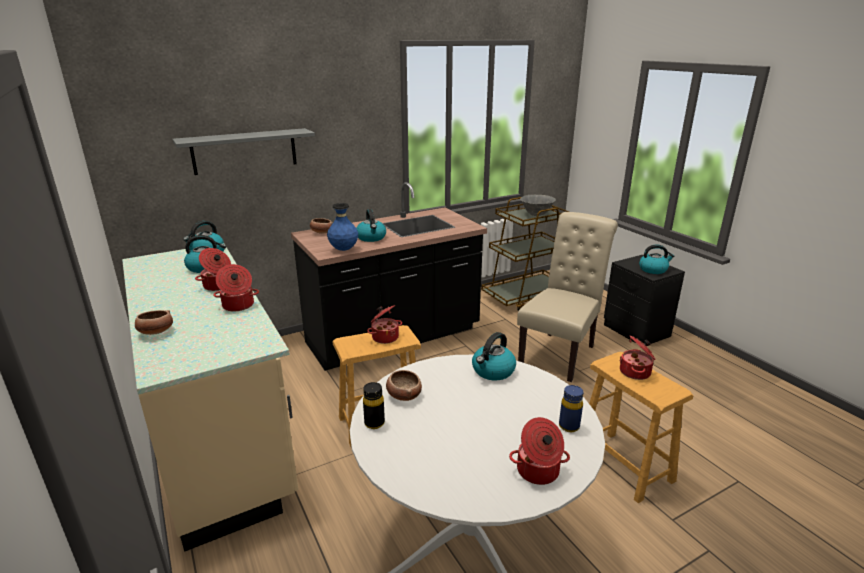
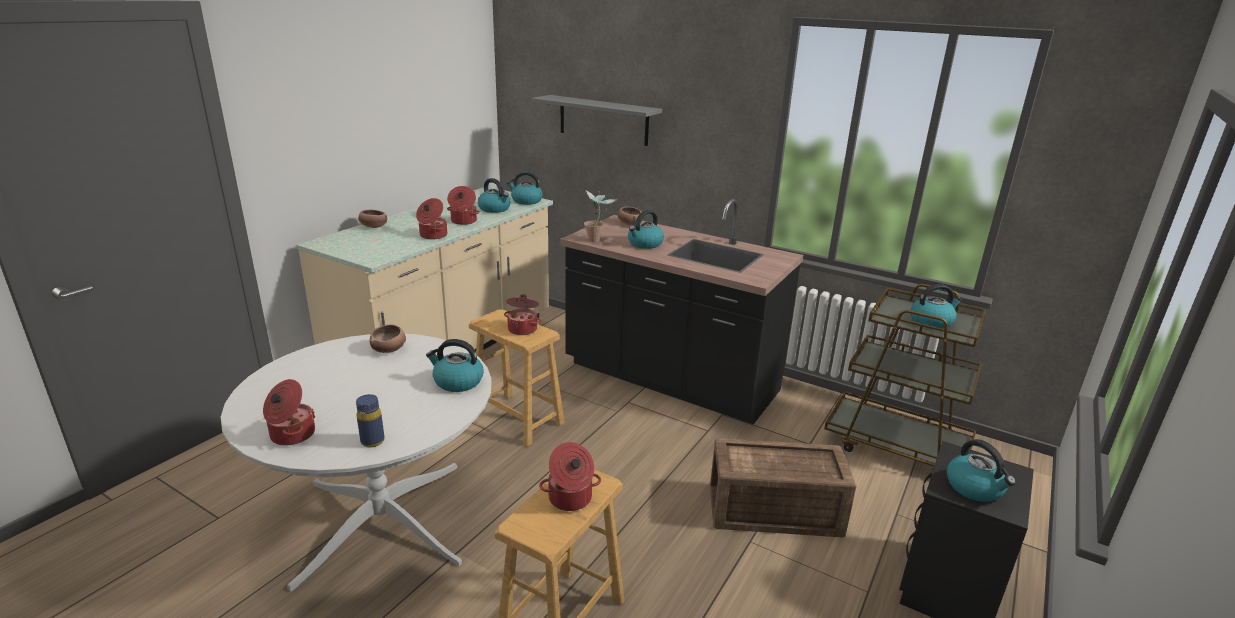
camera: 60 degrees right, 0 degrees up
(343, 249) = (597, 241): blue vase -> potted plant
(374, 423) = (340, 347): black bottle -> none
(536, 215) = (931, 321): grey bowl -> kettle
(560, 353) = (776, 513): beige chair -> crate

